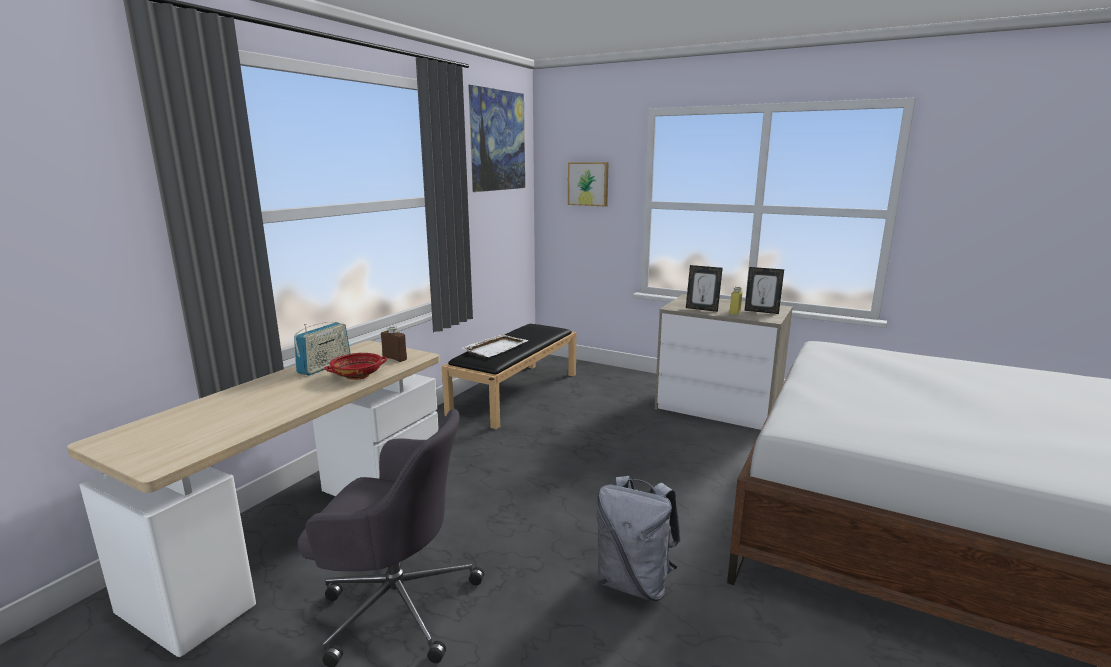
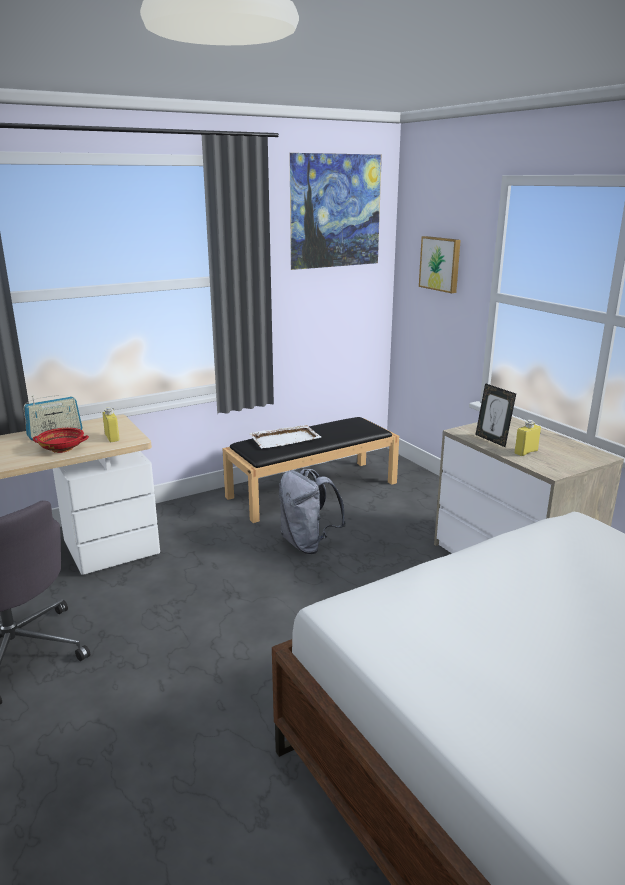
camera: 30 degrees right, 5 degrees up
(394, 358) = (112, 438): brown bottle -> yellow bottle
(635, 582) = (196, 713): grey backpack -> grey backpack (308, 544)
(761, 311) = (563, 458): picture frame -> none

